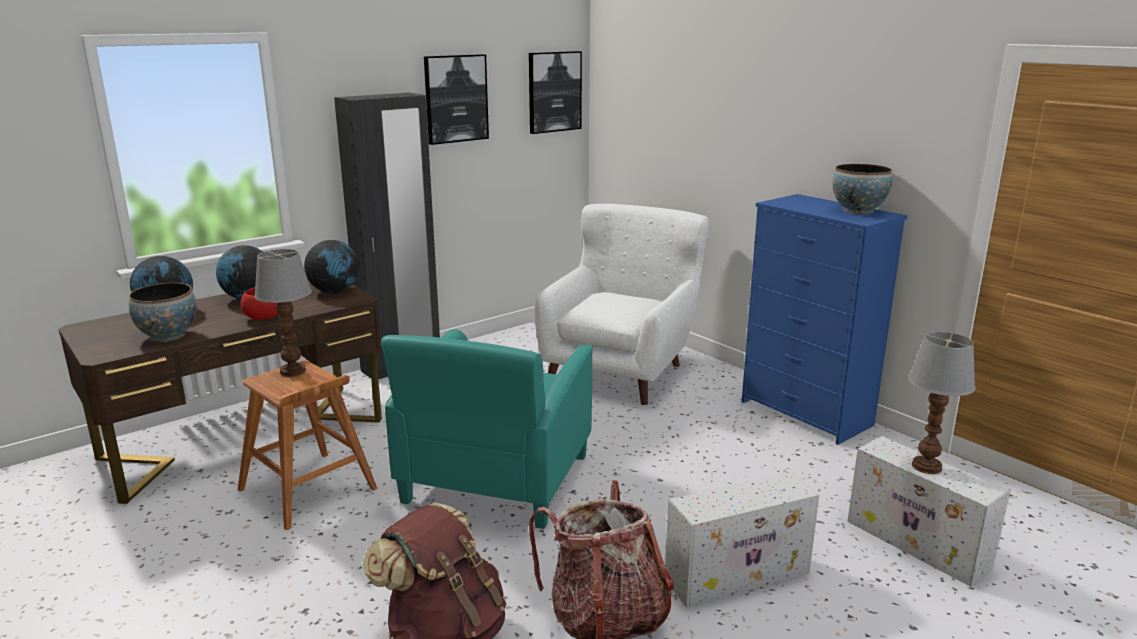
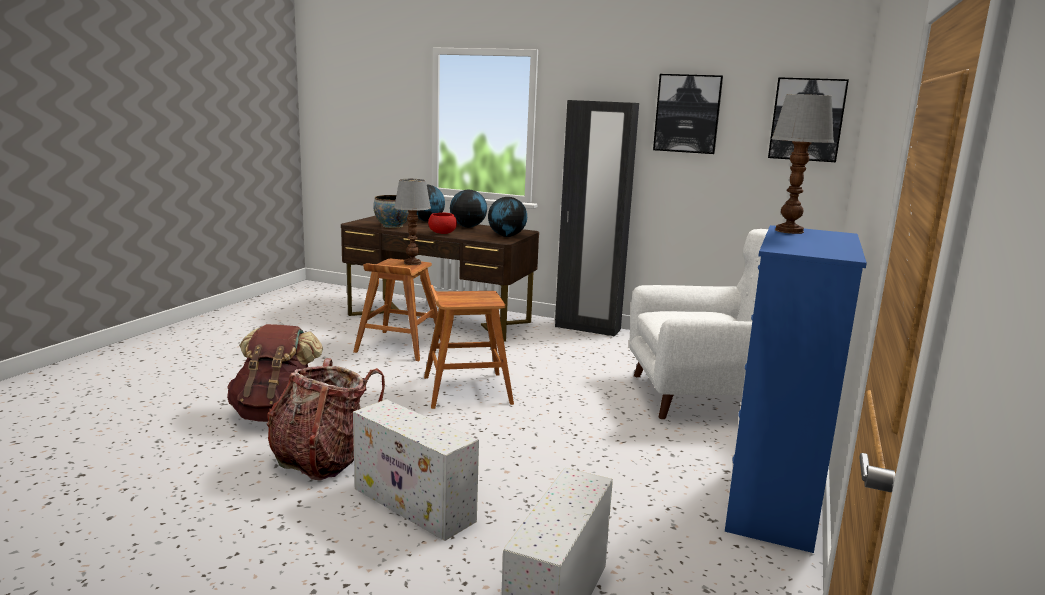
camera: 60 degrees right, 5 degrees down
(495, 480) = (465, 390): turquoise armchair -> brown stool
(858, 210) = (830, 248): bowl -> none
(926, 466) = (564, 507): table lamp -> table lamp (789, 231)

